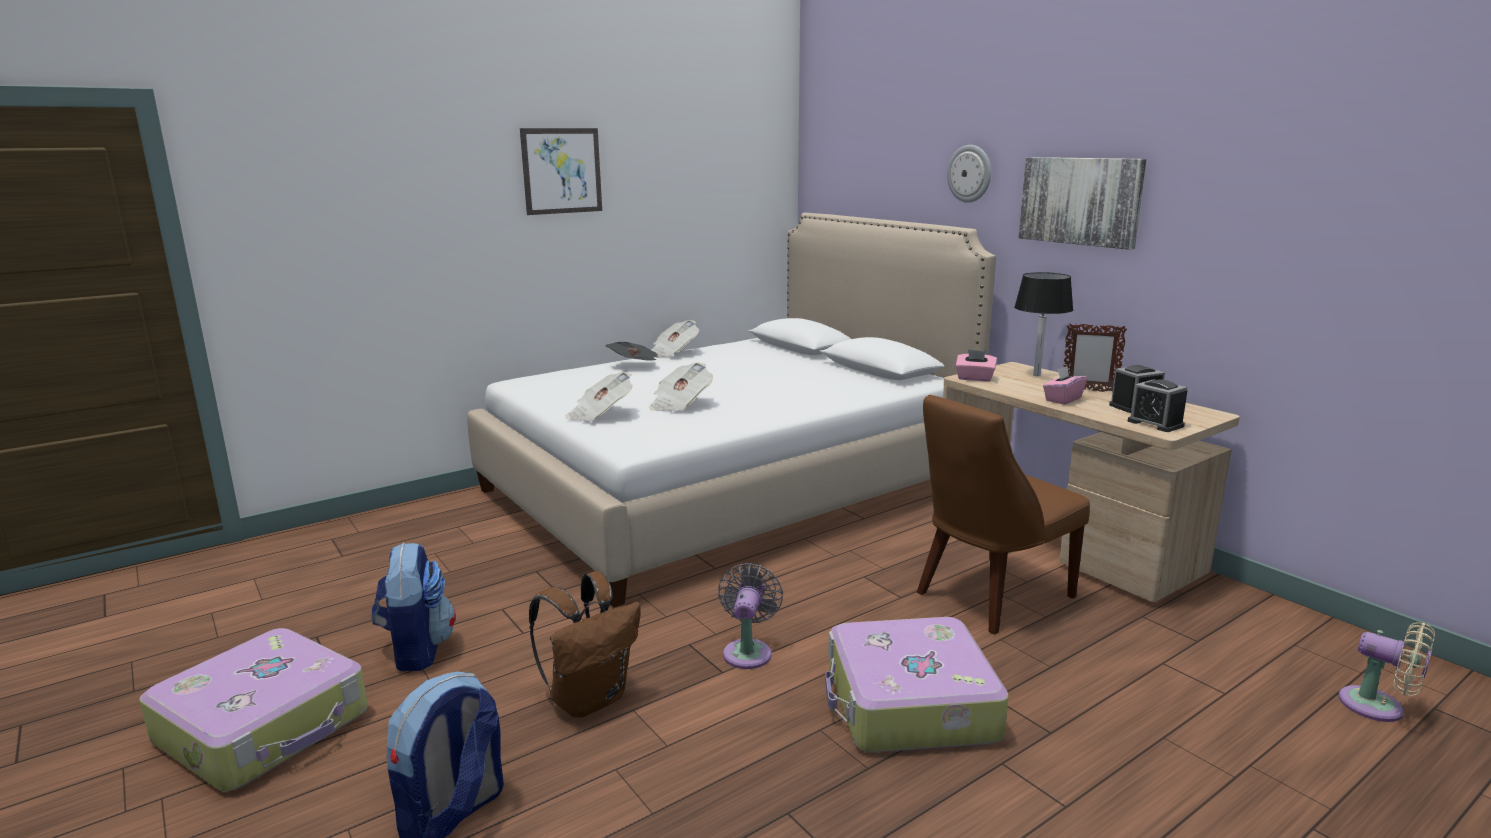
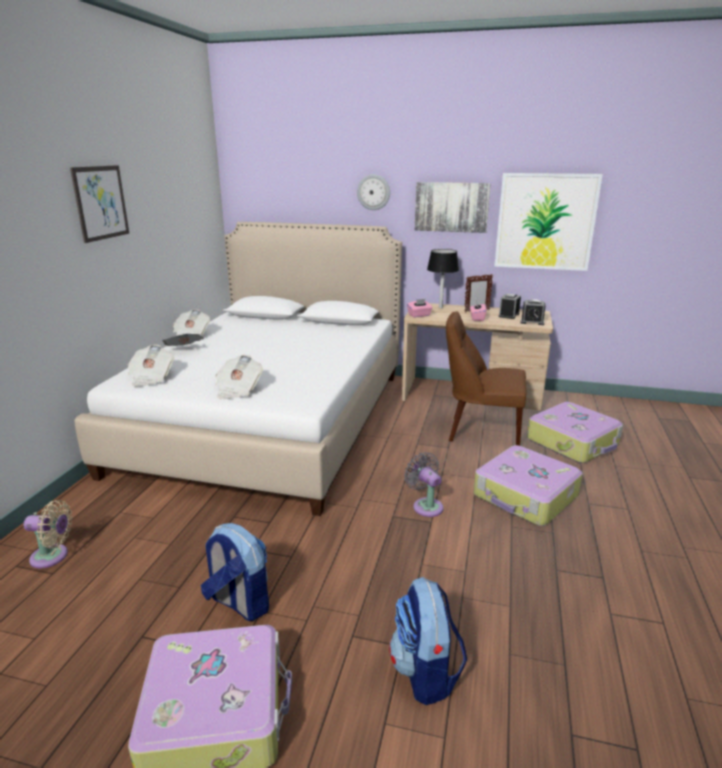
camera: 40 degrees left, 5 degrees up
(590, 698) = (391, 571): brown backpack -> none
(680, 404) = (273, 369): newspaper -> newspaper (151, 378)
(989, 596) = (480, 432): brown chair -> brown chair turned 90 degrees clockwise
(1139, 671) = (573, 442): none -> suitcase
(1244, 235) = (545, 222): none -> picture
(1378, 707) = (647, 424): beige fan -> beige fan (53, 556)

